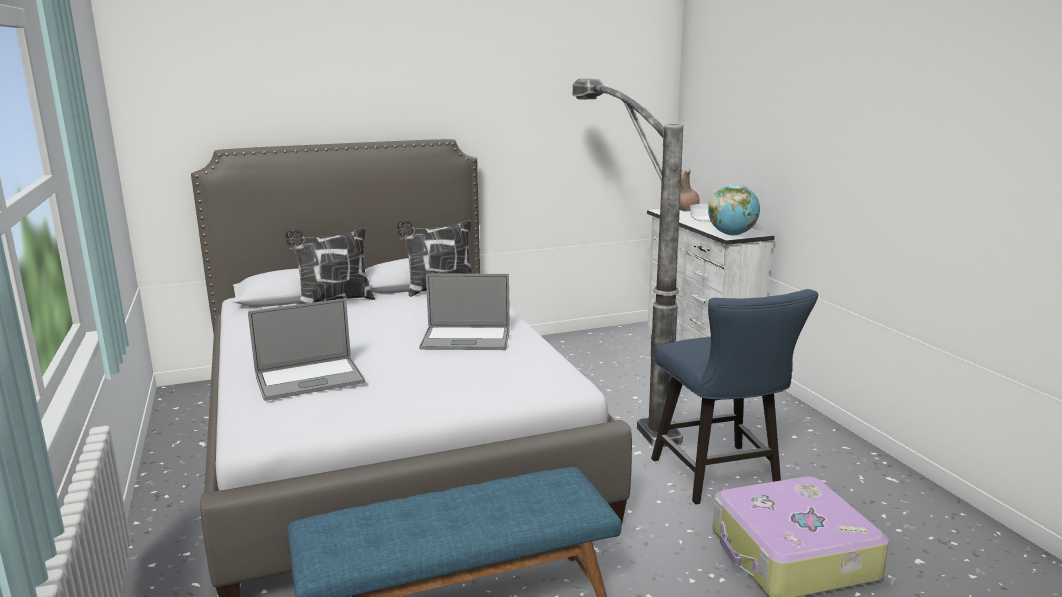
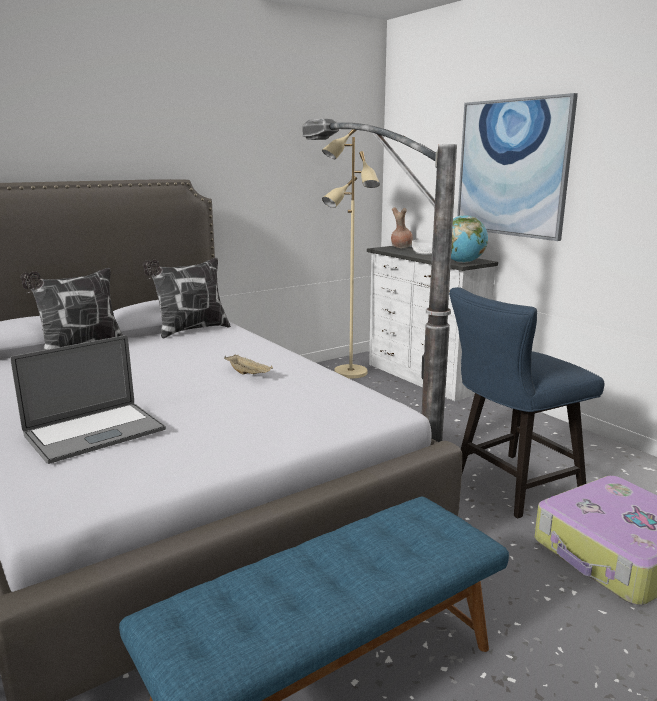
camera: 15 degrees left, 0 degrees up
(466, 339) = (249, 374): laptop -> beige tray
(621, 343) = (350, 373): none -> beige floor lamp
(720, 478) = (509, 487): blue chair -> blue chair turned 90 degrees clockwise
(789, 135) = (512, 168): none -> picture

